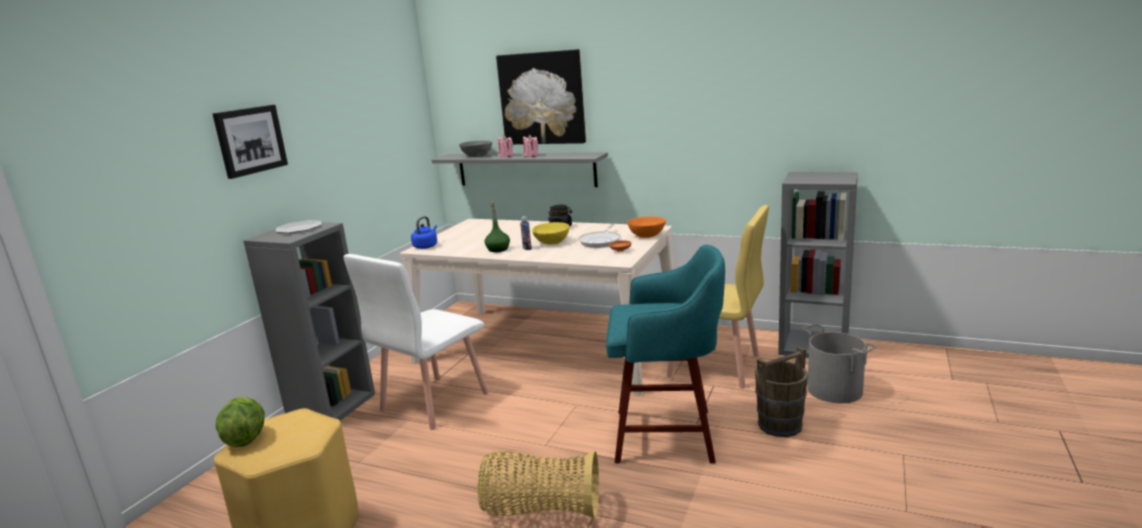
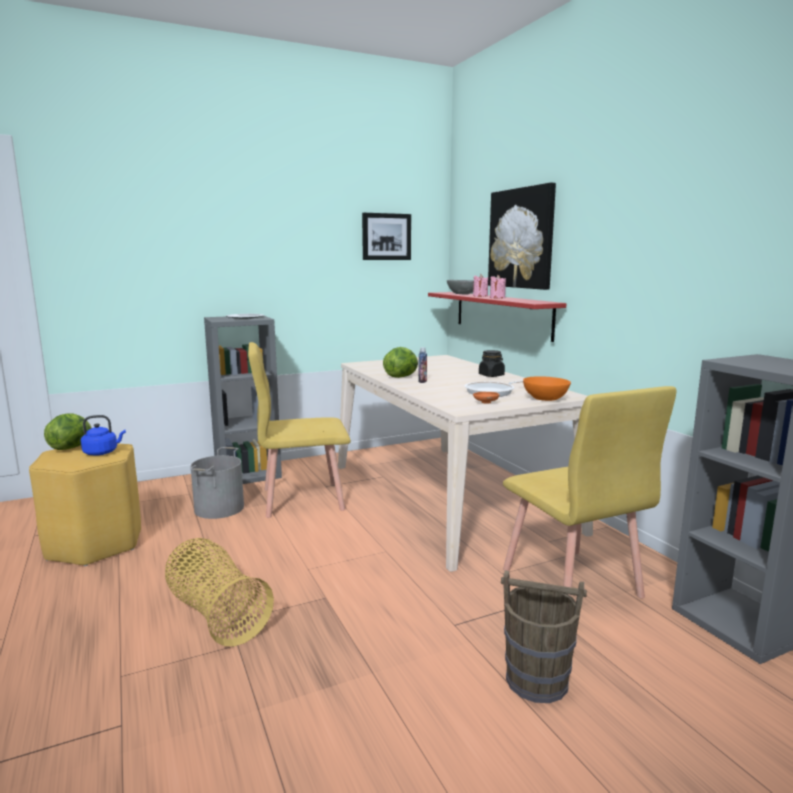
camera: 40 degrees right, 5 degrees down
(250, 140) = (229, 240): picture -> picture (386, 236)
(426, 246) = (366, 363): blue kettle -> blue kettle (102, 452)
(433, 401) = (302, 499): white chair -> yellow chair
(498, 249) = (401, 377): green bottle -> lettuce
(525, 169) = (501, 314): grey shelf -> red shelf
(552, 242) = (452, 382): yellow bowl -> none
(668, 436) = (408, 620): turquoise stool -> none
(834, 390) = (679, 686): grey bucket -> grey bucket (218, 508)

